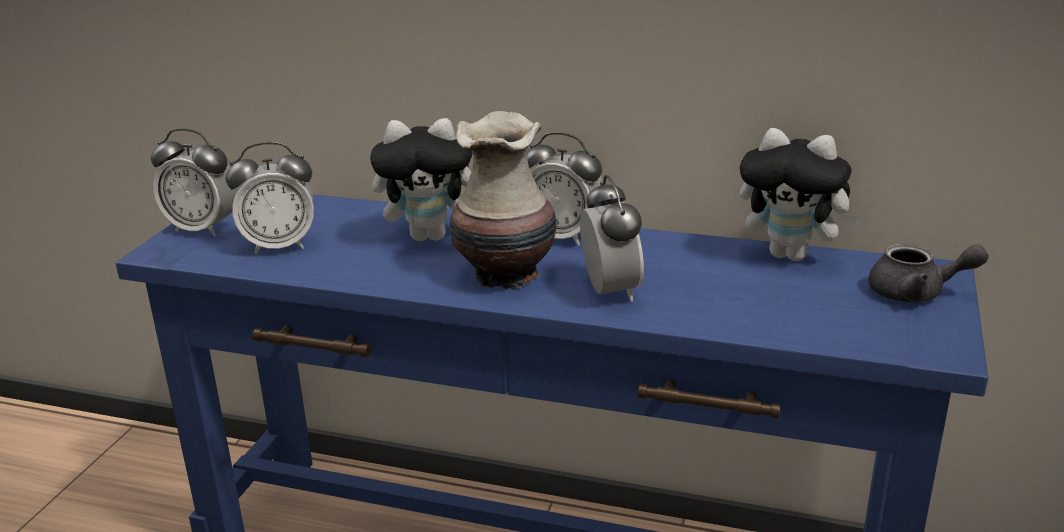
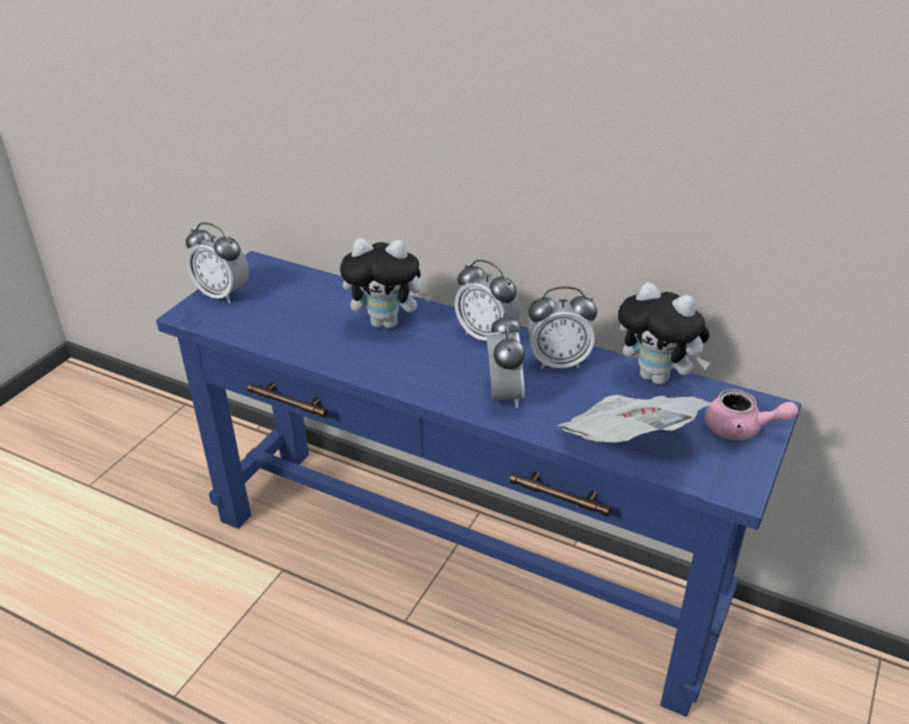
camera: 10 degrees right, 10 degrees up
(279, 246) = (274, 318): alarm clock -> alarm clock (558, 362)
(507, 276) = (432, 370): vase -> none
(786, 322) = (627, 443): none -> newspaper
(917, 293) = (741, 429): grey teapot -> pink teapot

